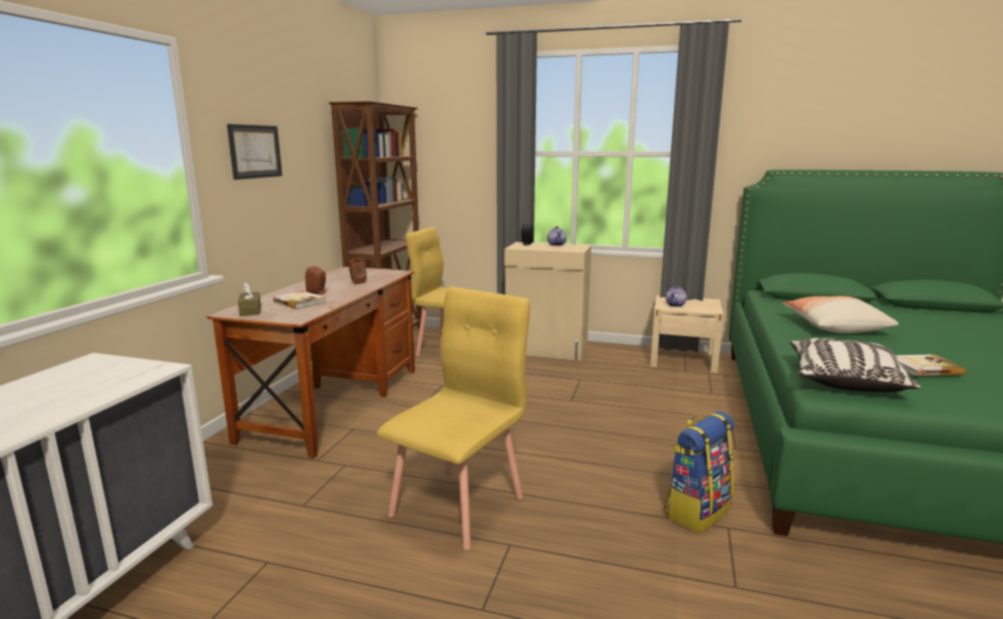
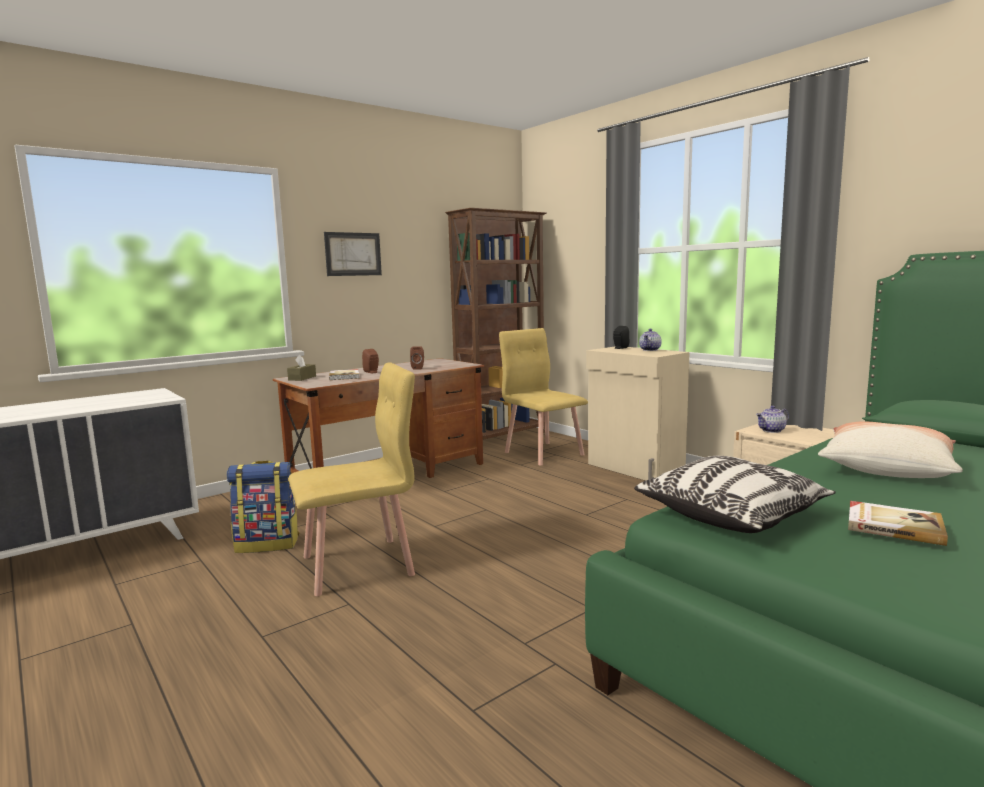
camera: 35 degrees right, 5 degrees down
(697, 510) = (548, 638): backpack -> backpack (268, 544)

